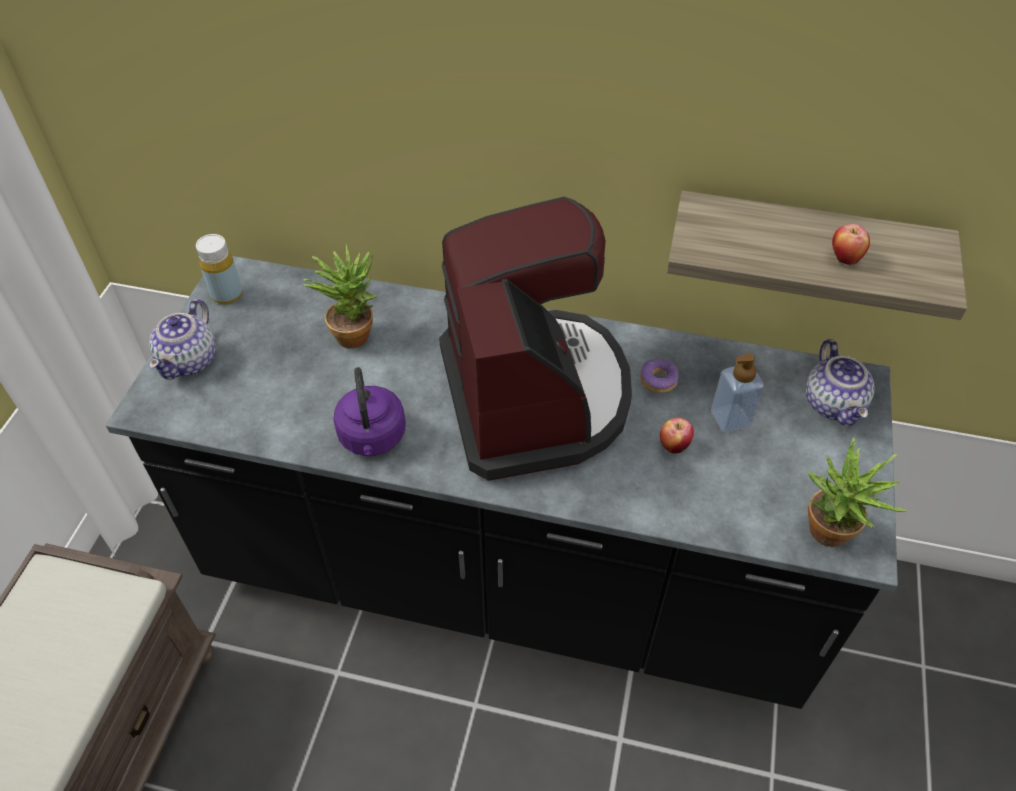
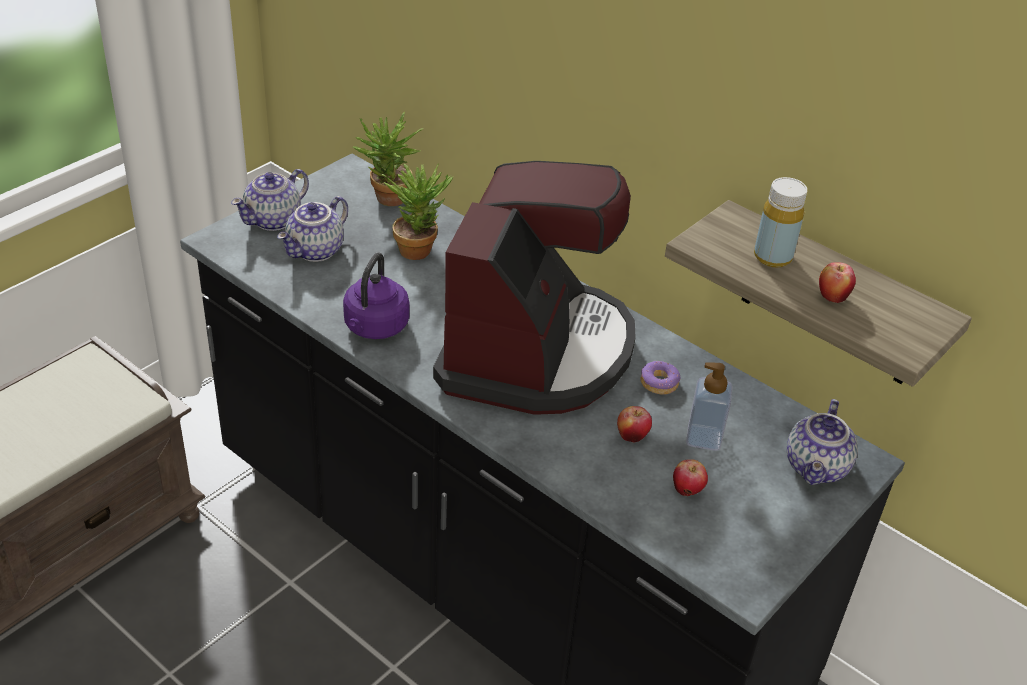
camera: 25 degrees right, 10 degrees down
(227, 295) = (336, 185): yellow bottle -> yellow bottle (772, 257)
(257, 378) = (316, 251): none -> teapot
(754, 478) = (687, 491): none -> apple
(830, 538) = (721, 563): potted plant -> potted plant (387, 201)

